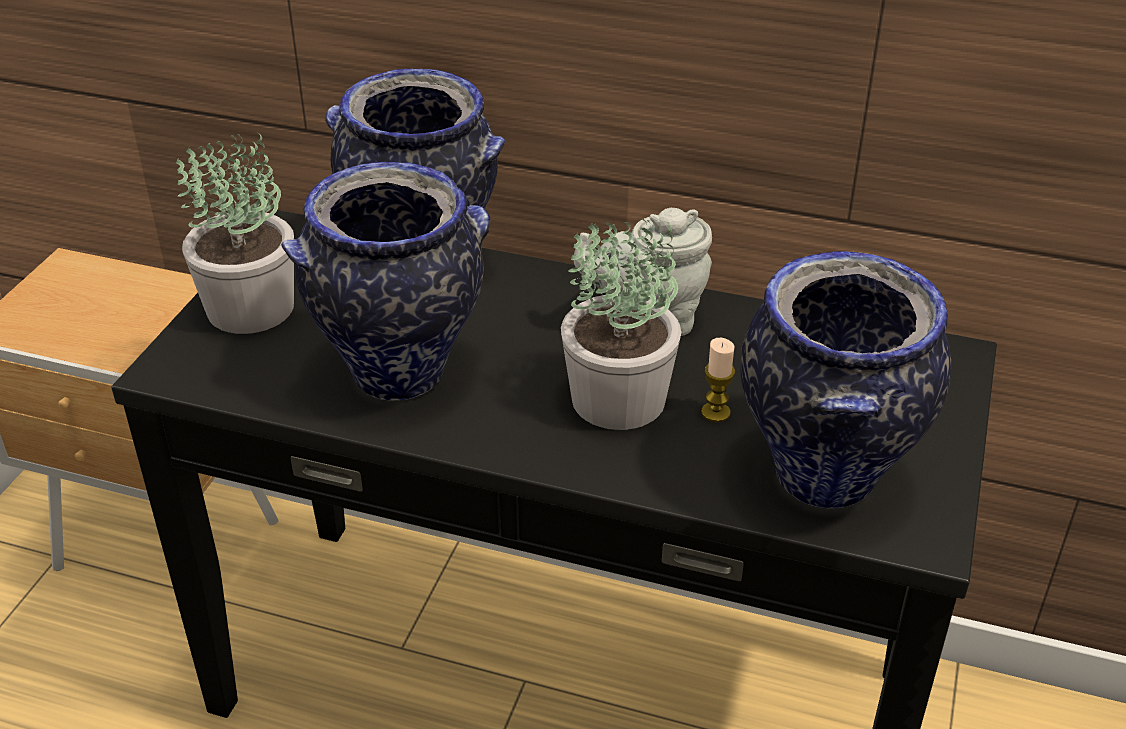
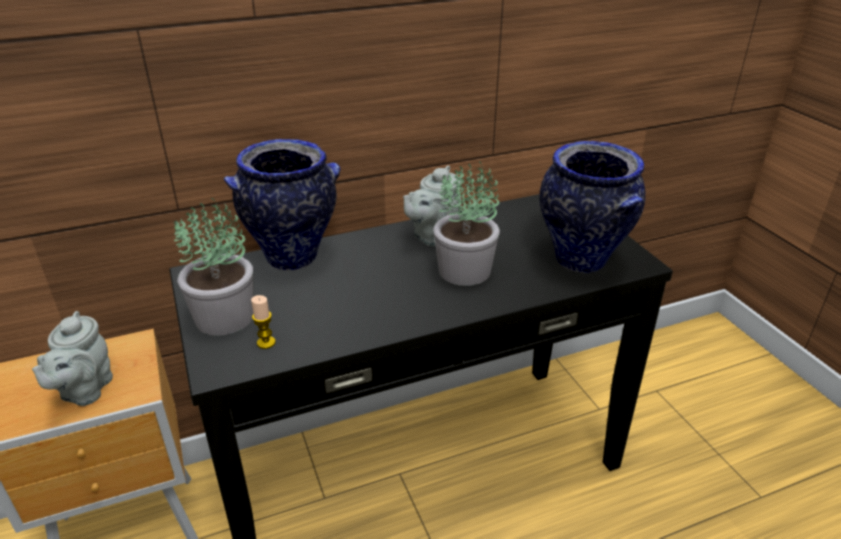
camera: 40 degrees left, 5 degrees down
(105, 328) = (84, 391): none -> grey teapot
(401, 373) = (351, 307): vase -> none
(715, 412) = (509, 257): candle -> candle (266, 343)

